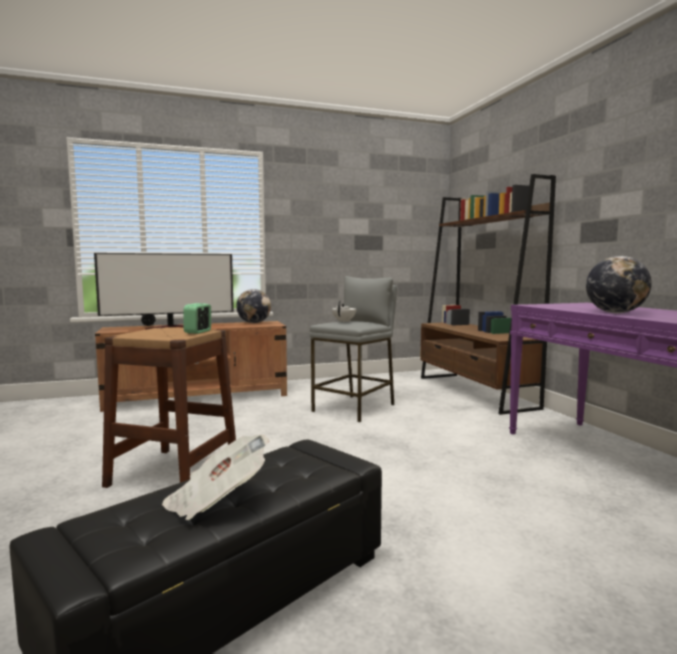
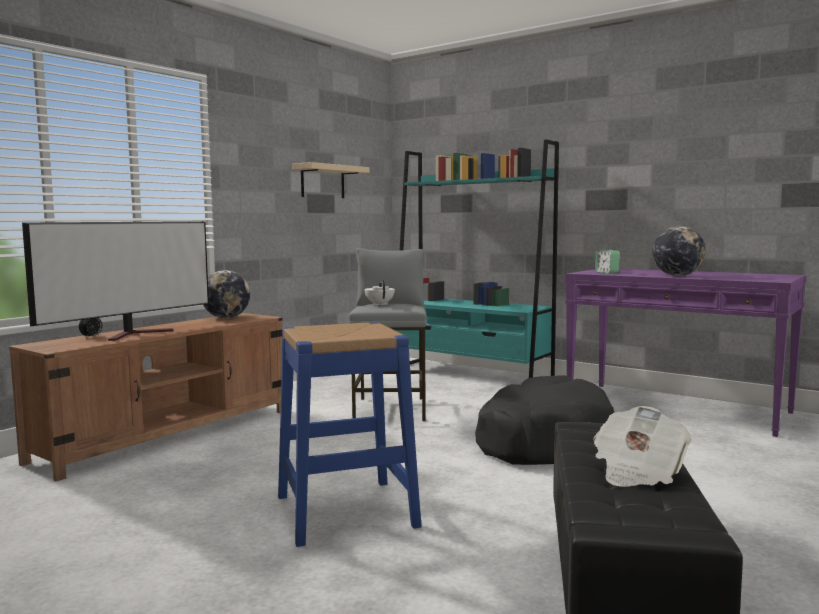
camera: 35 degrees left, 0 degrees up
(174, 472) = (345, 511): brown stool -> blue stool
(198, 332) = (370, 327): alarm clock -> alarm clock (607, 272)
(370, 225) = (322, 181): none -> beige shelf
(414, 460) = (541, 441): none -> black dog bed
(474, 392) = (471, 373): brown bookcase -> turquoise bookcase

